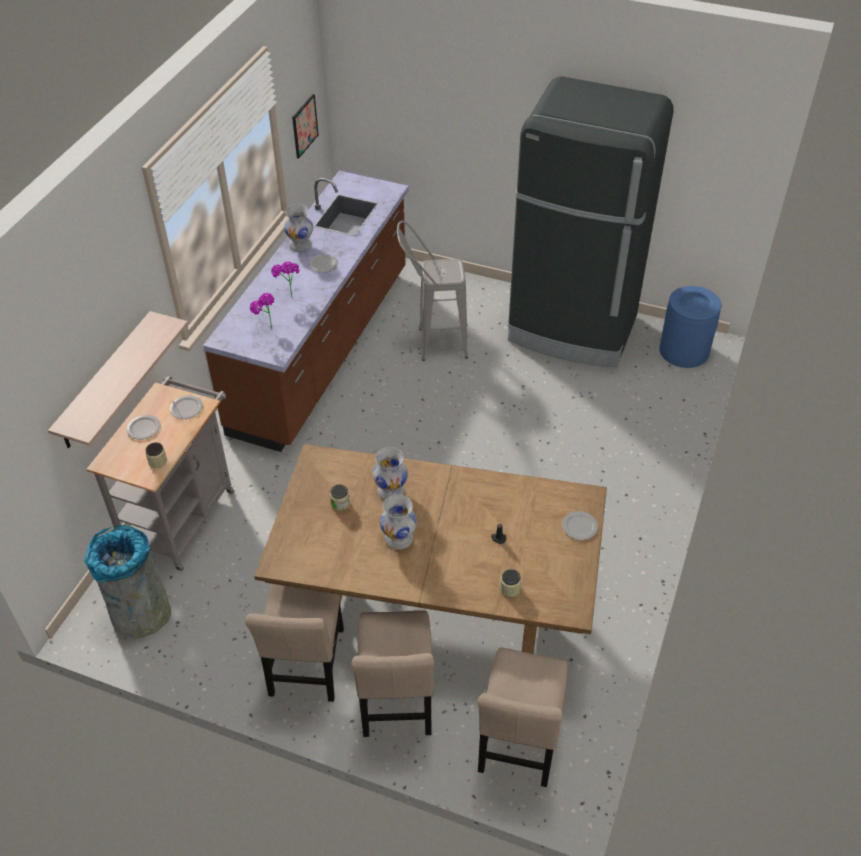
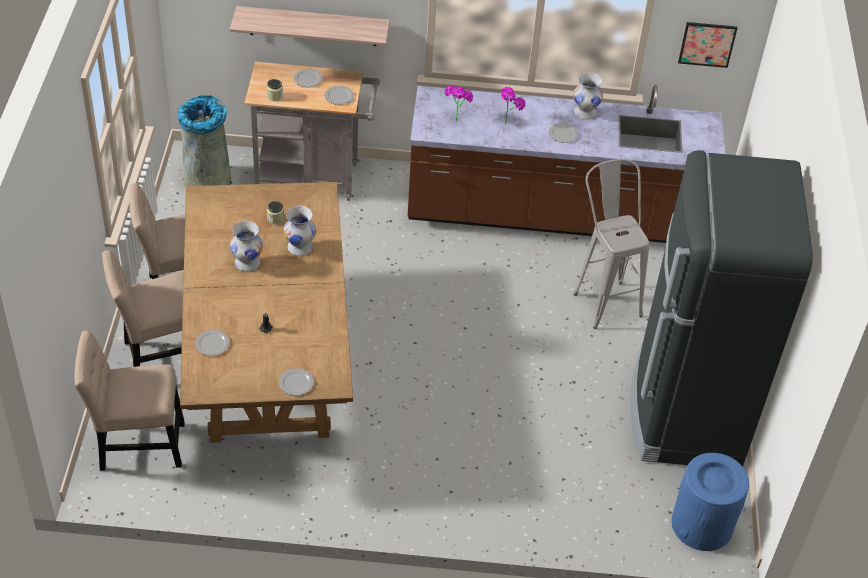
camera: 70 degrees right, 0 degrees up
(510, 588) = (211, 344): jar -> plate

